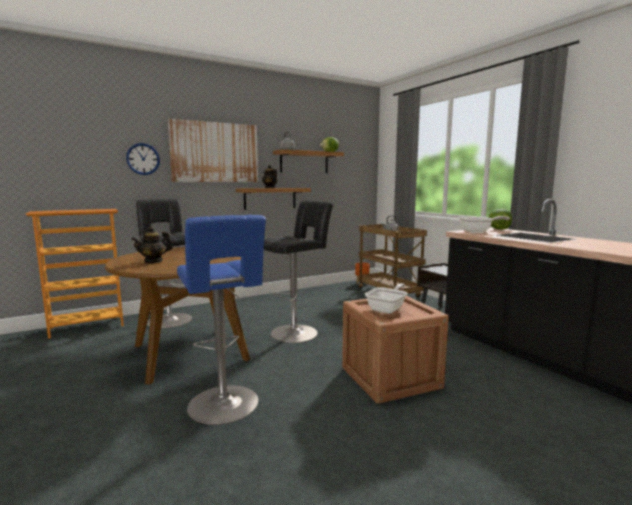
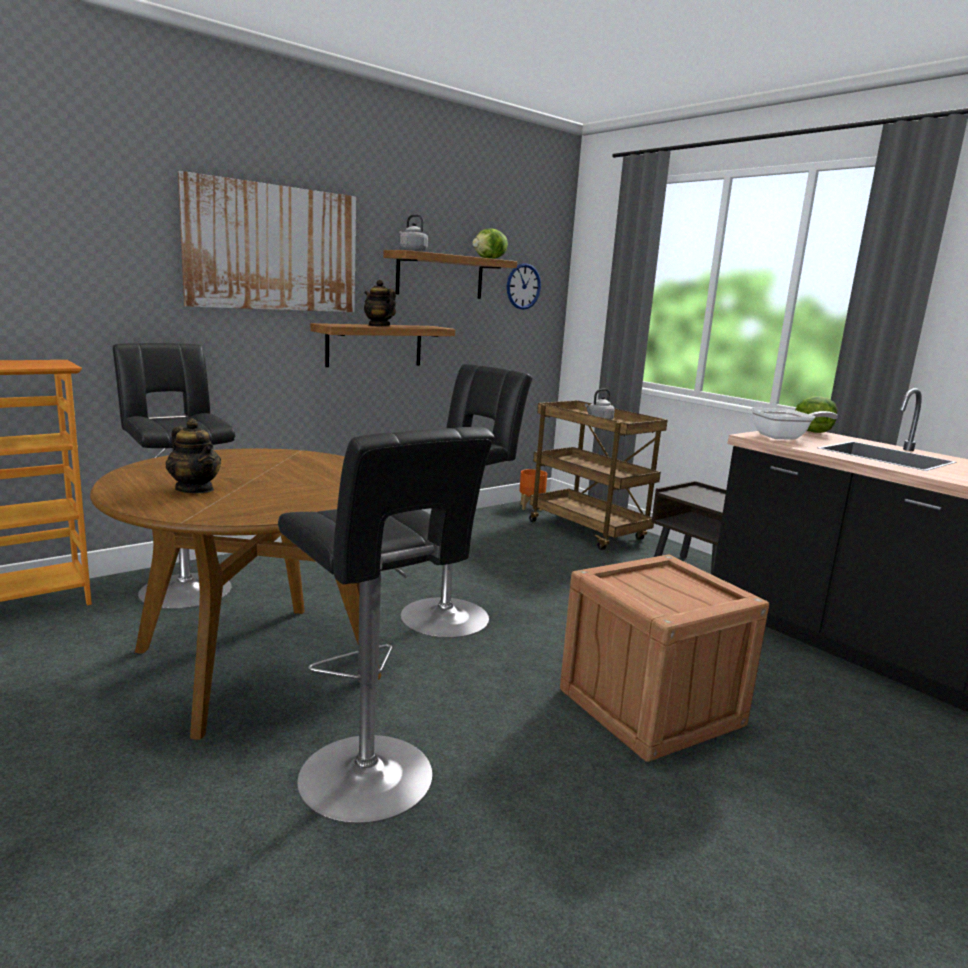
camera: 10 degrees left, 5 degrees up
(143, 159) = (125, 255): wall clock -> wall clock (523, 286)
(153, 261) = (195, 489): teapot -> teapot turned 90 degrees counterclockwise
(225, 406) = (371, 782): blue stool -> black stool
(388, 309) = (657, 588): frying pan -> none

